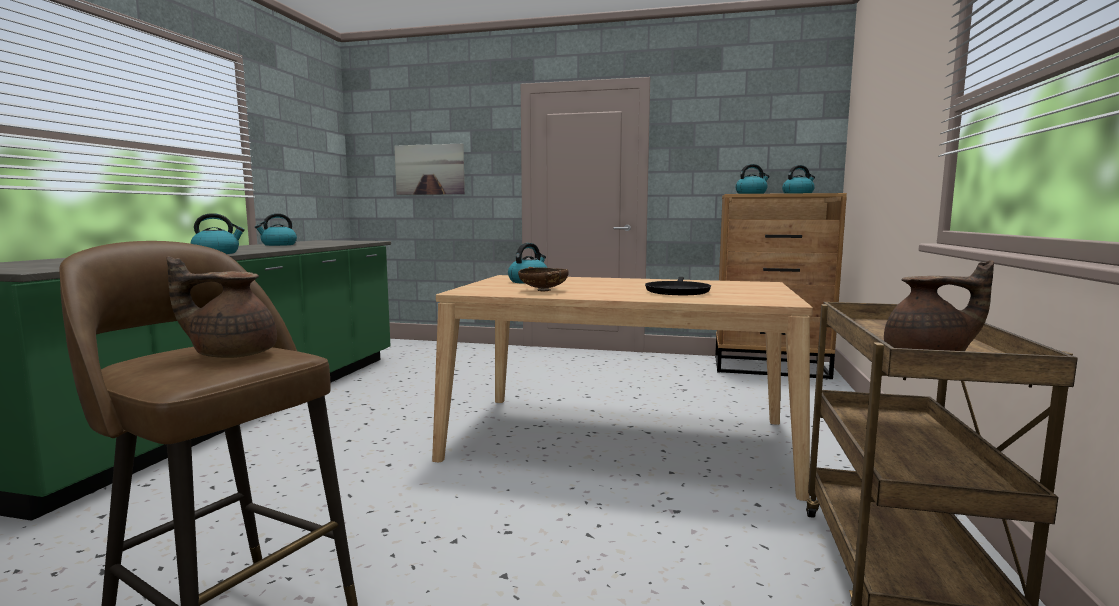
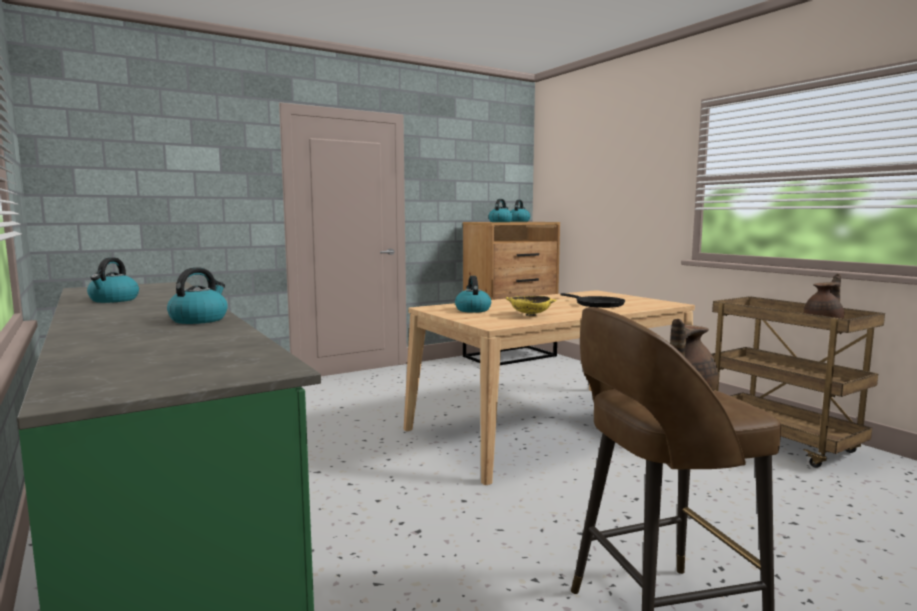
camera: 45 degrees left, 0 degrees up
(429, 169) = (166, 189): picture -> none
(543, 290) = (530, 315): brown bowl -> yellow bowl

